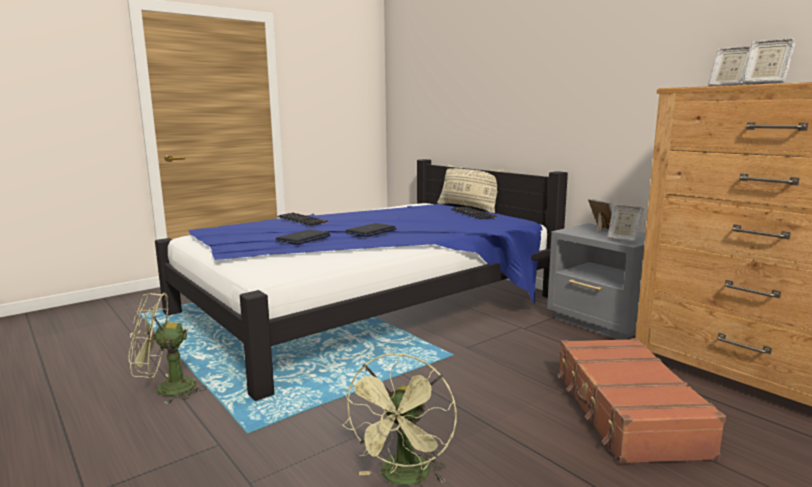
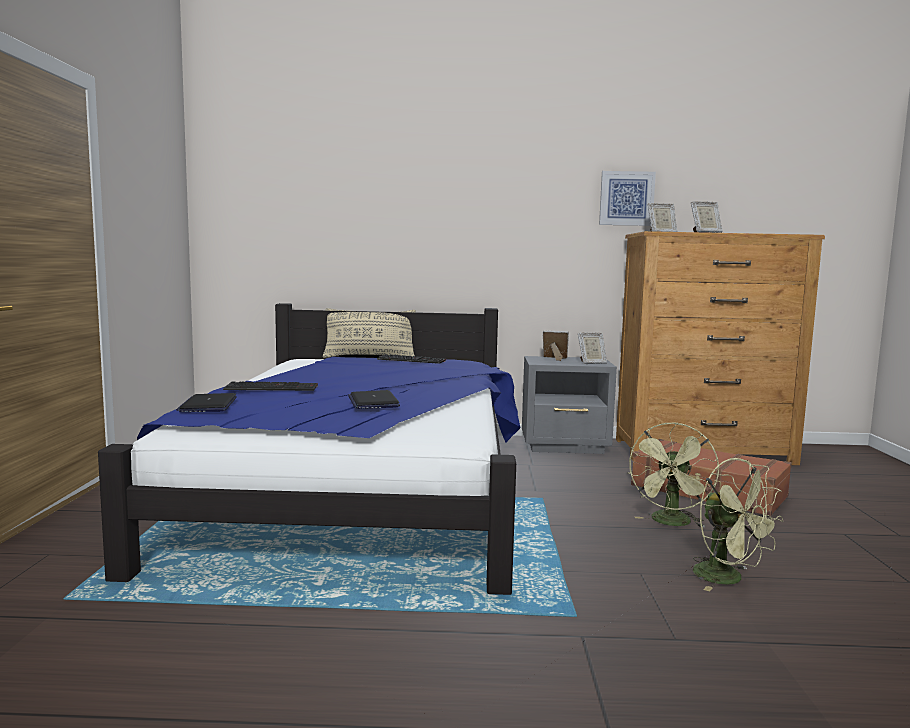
camera: 50 degrees left, 5 degrees down
(166, 389) = (395, 635): green fan -> green fan (671, 523)
(371, 231) = (406, 385): laptop -> laptop (208, 405)
(712, 44) = (626, 198): none -> picture

